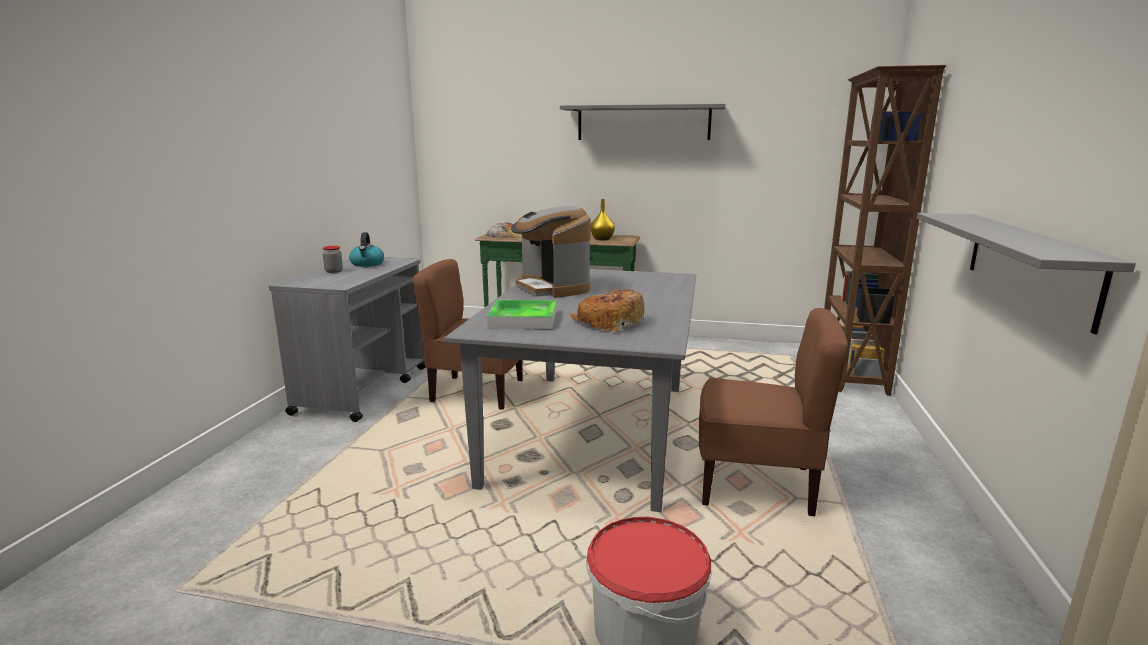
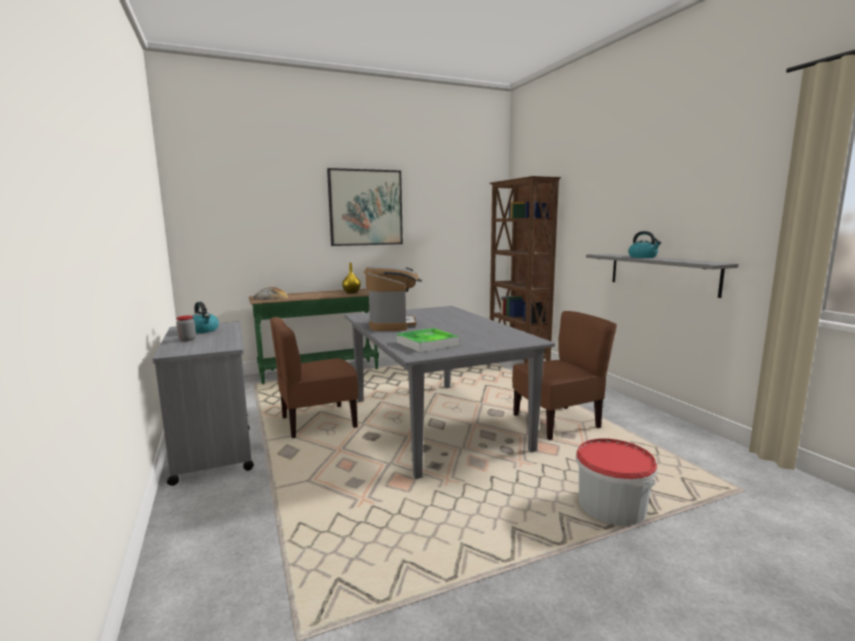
camera: 35 degrees left, 5 degrees down
(552, 288) = (393, 325): coffee machine -> coffee machine turned 120 degrees counterclockwise
(609, 322) = (479, 336): bread -> none
(643, 123) = (365, 207): grey shelf -> picture
(991, 228) = (643, 257): none -> kettle

